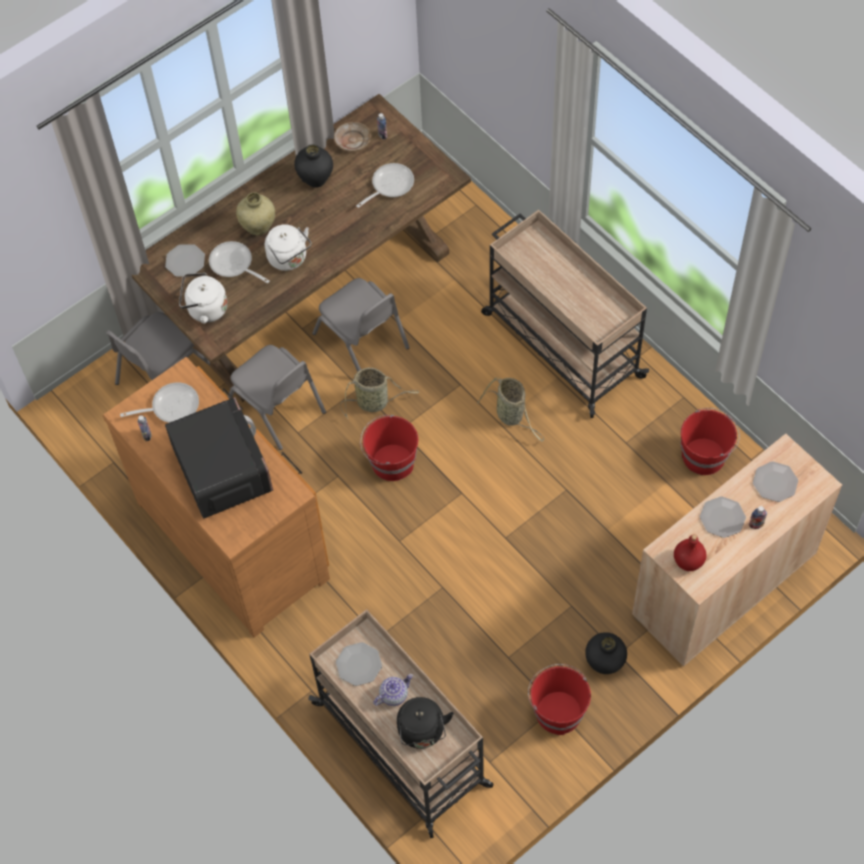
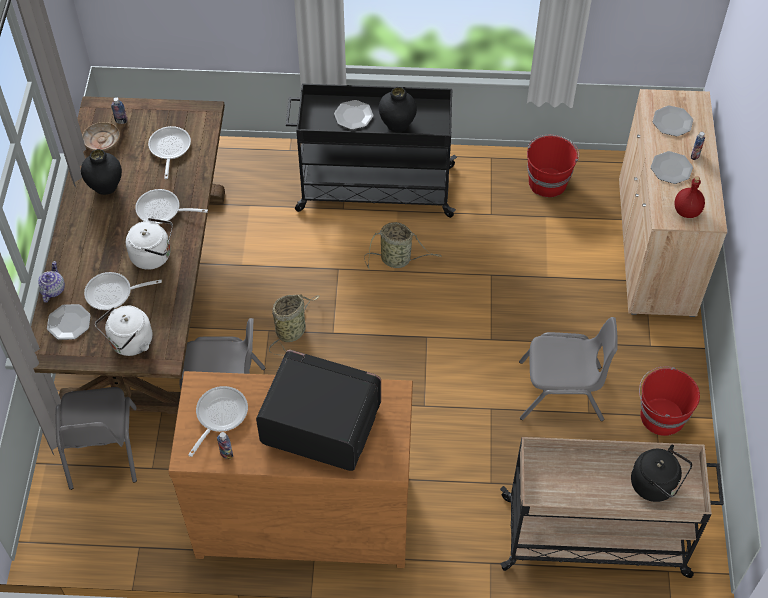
camera: 50 degrees left, 5 degrees down
(258, 227) = (101, 253): beige vase -> none
(332, 230) = (162, 210): none -> frying pan
(359, 664) = (557, 483): plate -> plate (353, 116)
(361, 341) = (231, 298): grey chair -> grey chair (561, 392)
(391, 462) = (354, 359): red bucket -> none
(393, 694) = (606, 479): teapot -> teapot (52, 289)
(561, 344) = (373, 188): beige cart -> black cart
(604, 663) = (649, 359): black vase -> black vase (397, 125)

